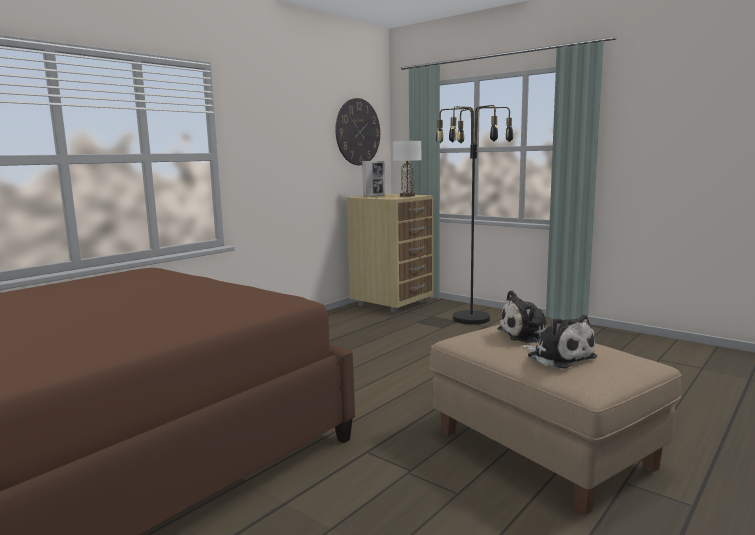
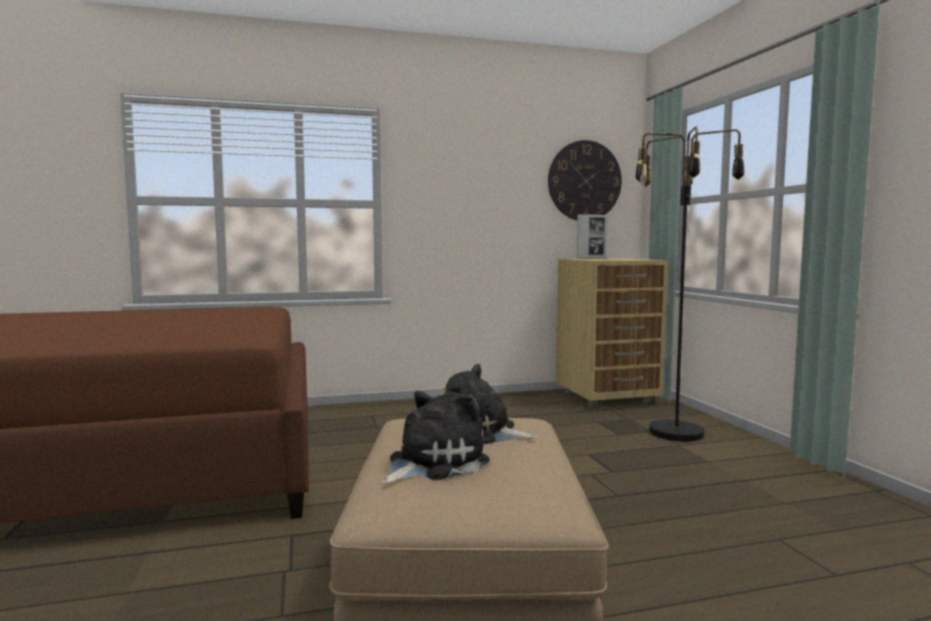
camera: 35 degrees right, 5 degrees down
(407, 196) = (631, 259): table lamp -> none
(558, 356) = (433, 463): plush toy -> plush toy turned 135 degrees counterclockwise

